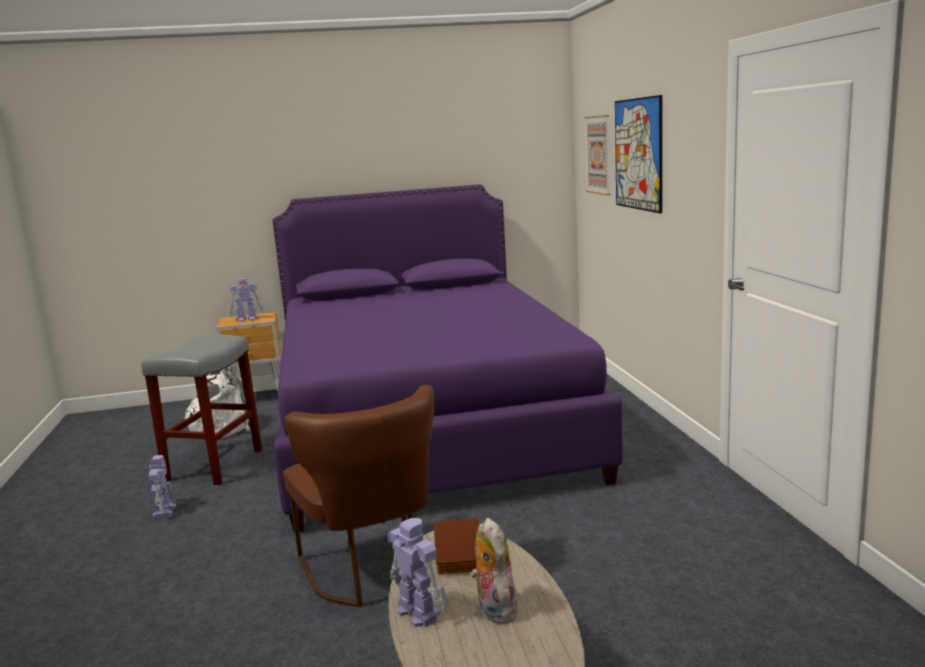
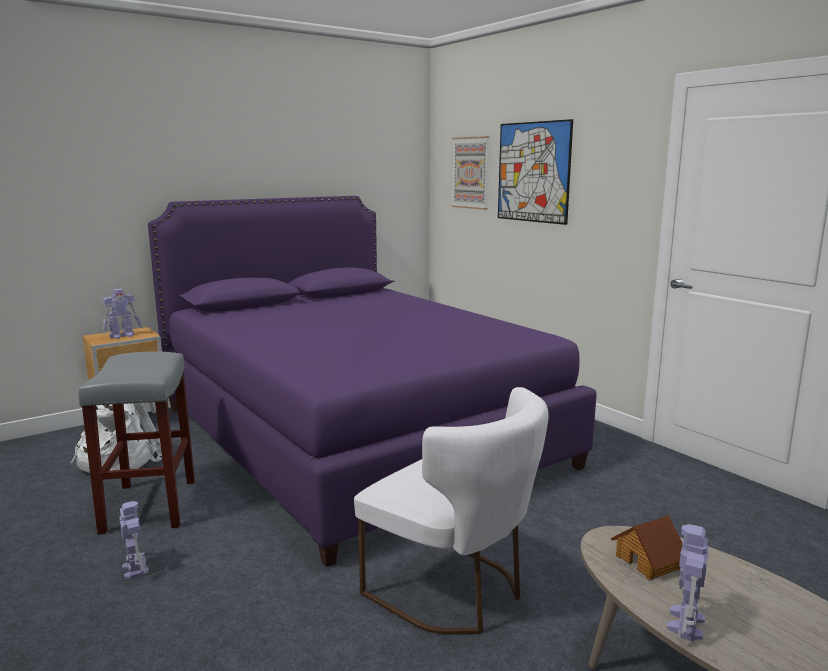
camera: 25 degrees left, 0 degrees up
(373, 571) = (455, 592): brown chair -> white chair
(417, 612) = (685, 624): toy robot -> toy robot turned 90 degrees counterclockwise
(494, 609) = (746, 604): plush toy -> none

